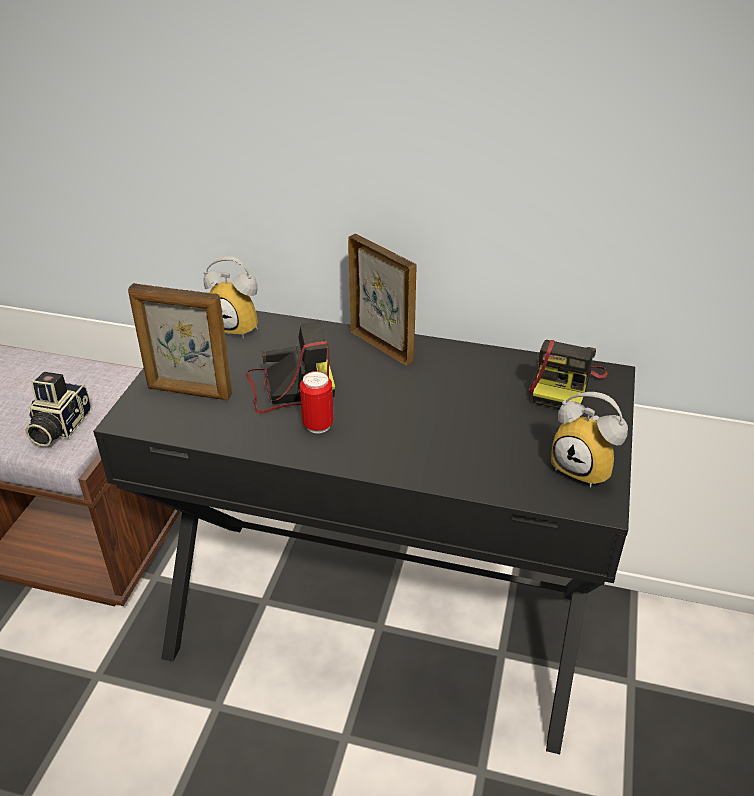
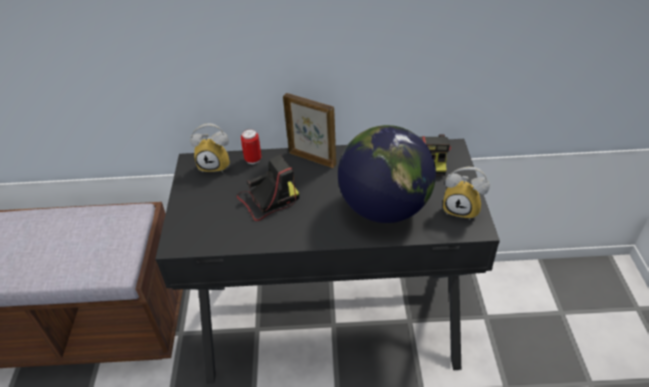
camera: 15 degrees left, 5 degrees up
(58, 426) = (108, 257): camera -> none
(189, 392) = (205, 217): picture frame -> none
(318, 425) = (297, 220): can -> can (253, 159)
(459, 438) = (384, 207): none -> globe

